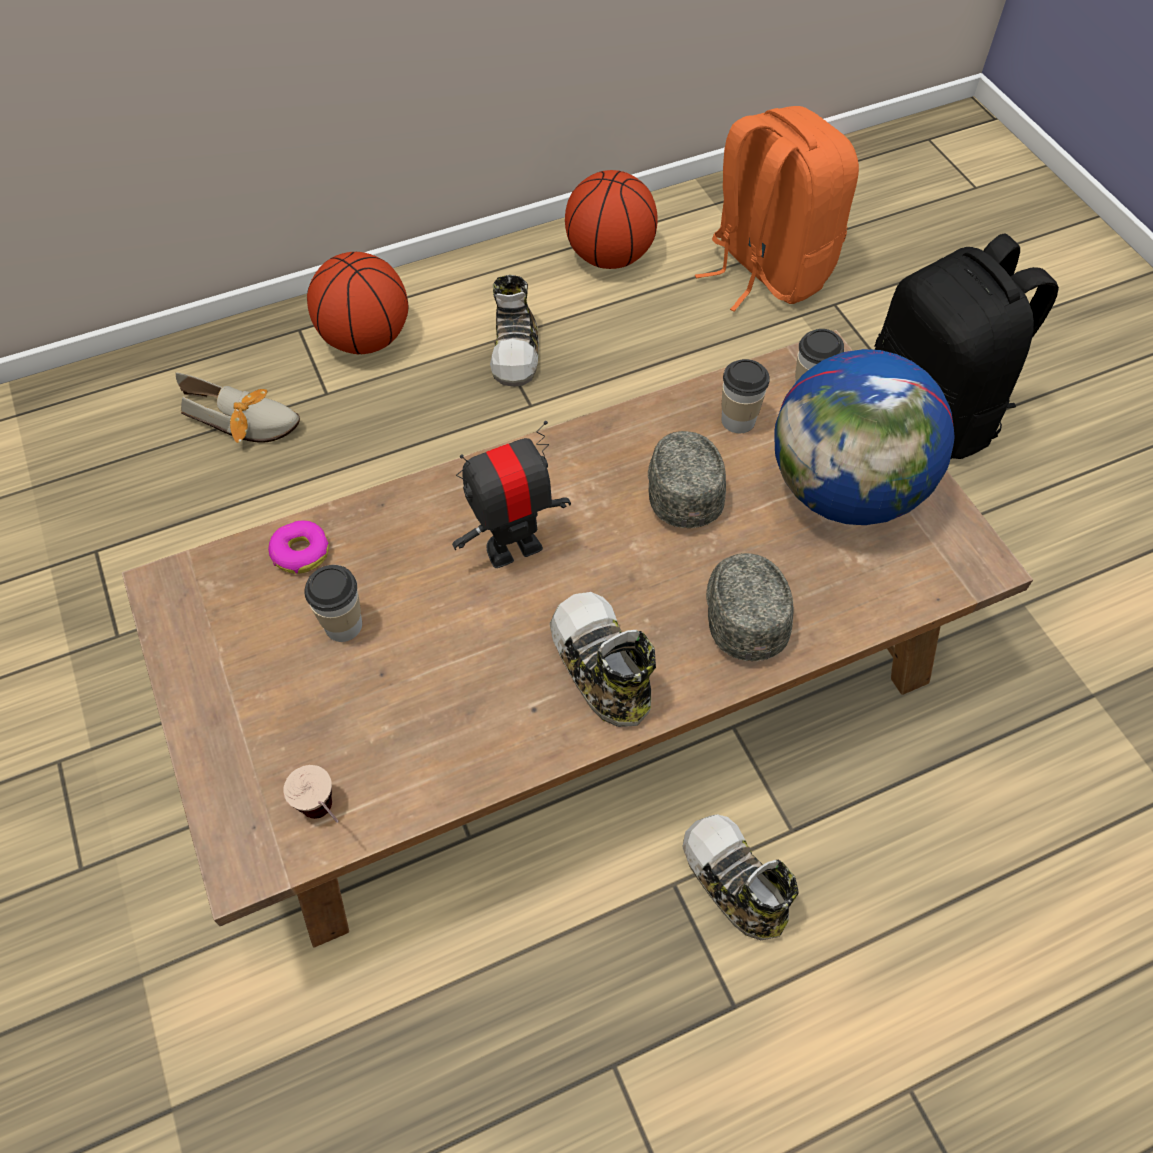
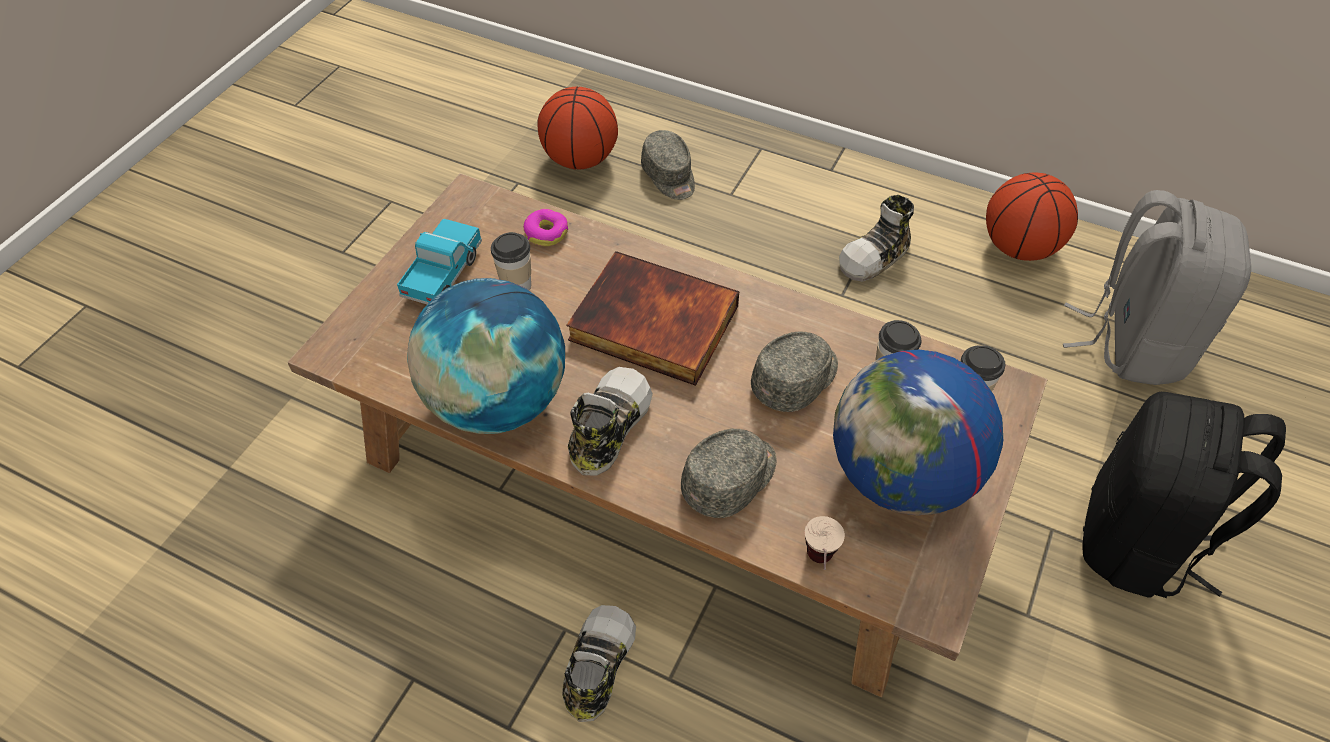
camera: 50 degrees right, 5 degrees down
(247, 422) = (669, 176): shoe -> grey cap
(255, 681) = (444, 274): none -> toy truck
(327, 818) = (386, 366): cup -> cup (818, 566)
(366, 339) = (792, 182): basketball -> basketball (580, 160)
(478, 741) = (497, 401): none -> globe
(513, 548) = (651, 325): toy robot -> book
(765, 269) = (1132, 341): orange backpack -> grey backpack

